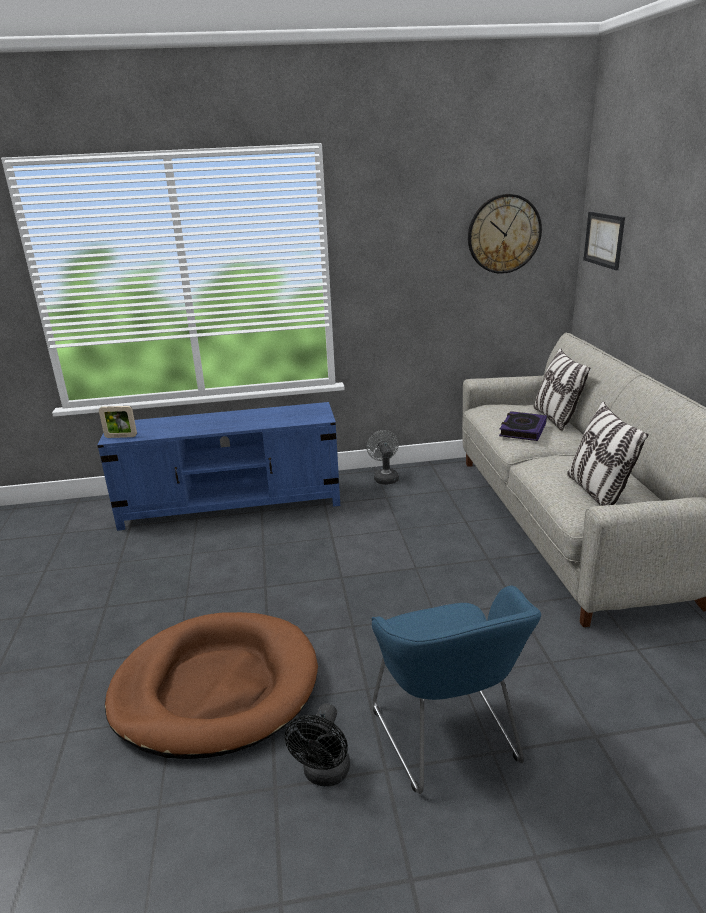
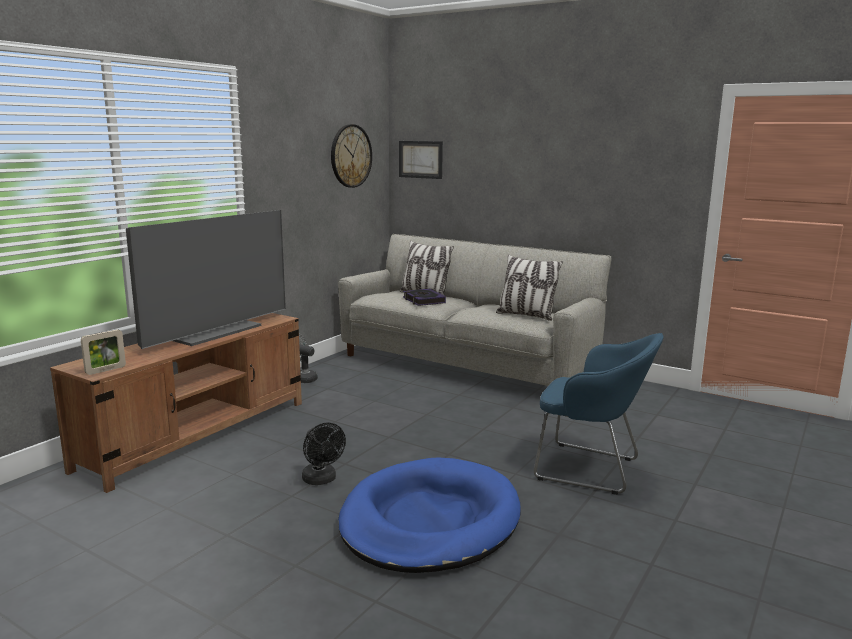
camera: 50 degrees left, 10 degrees down
(215, 688) = (429, 521): brown dog bed -> blue dog bed
(232, 504) = (198, 434): blue tv stand -> brown tv stand
(250, 418) = (214, 331): none -> television
(324, 774) = (570, 514): black fan -> black fan (321, 480)

